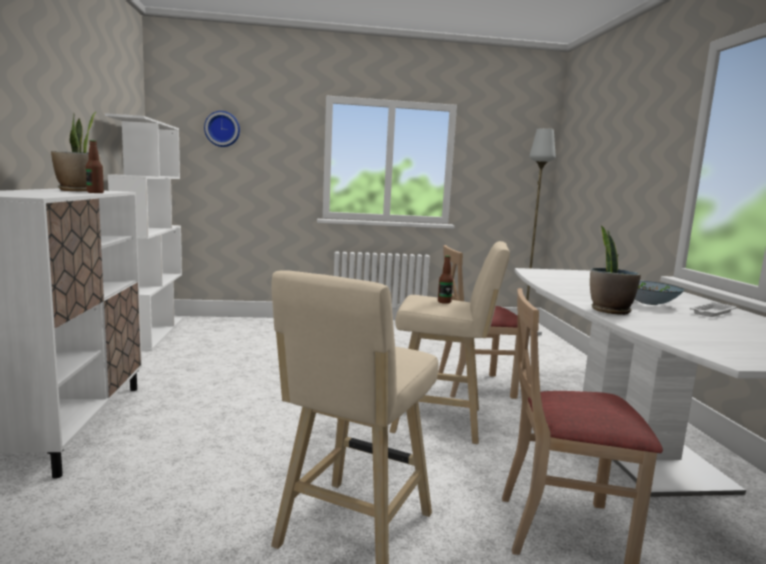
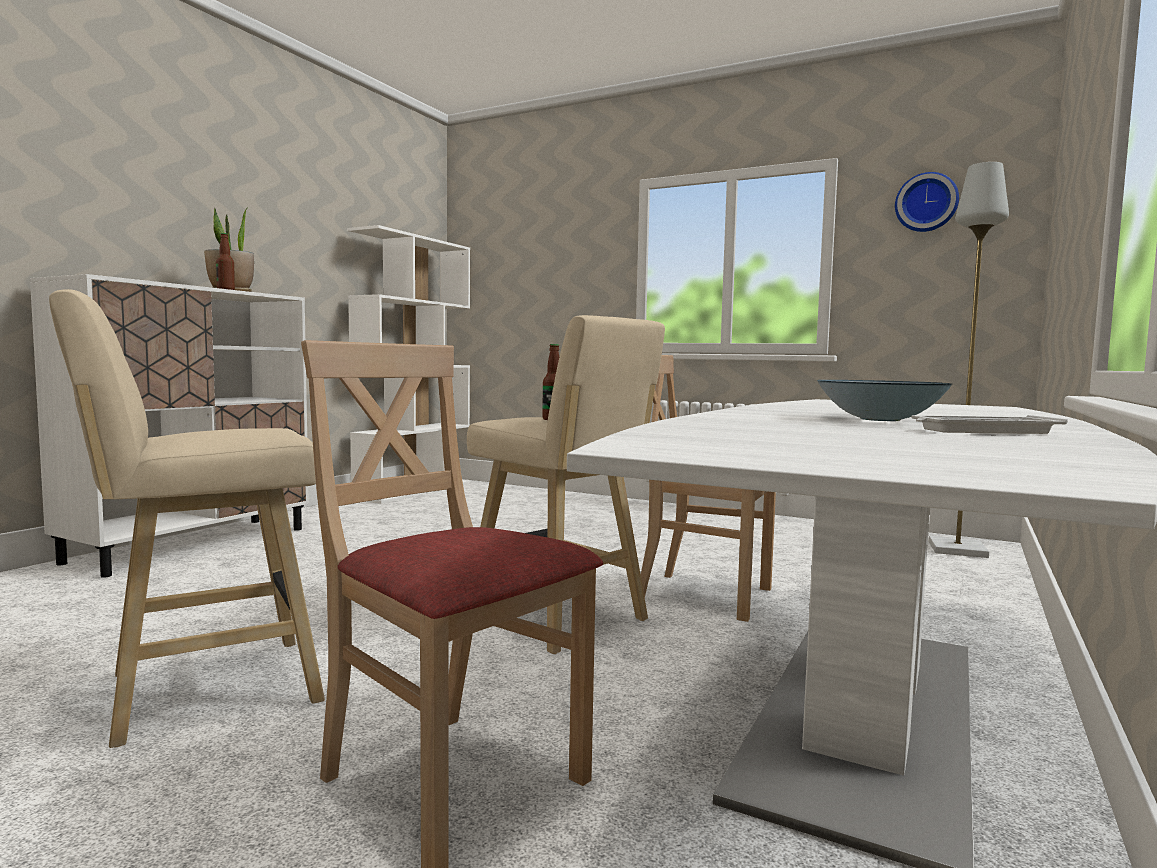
camera: 35 degrees right, 5 degrees down
(222, 129) = (520, 243): wall clock -> wall clock (926, 203)
(609, 310) = (727, 417): potted plant -> none

